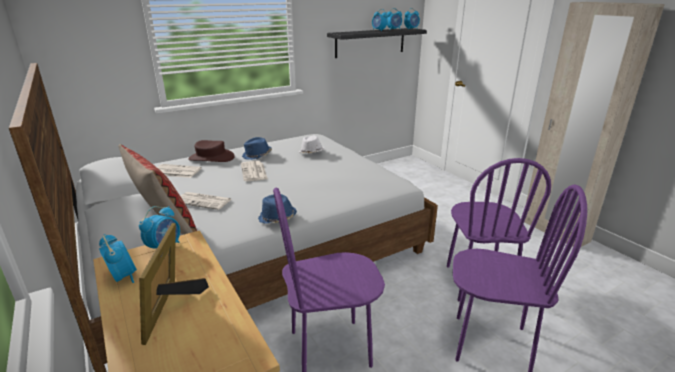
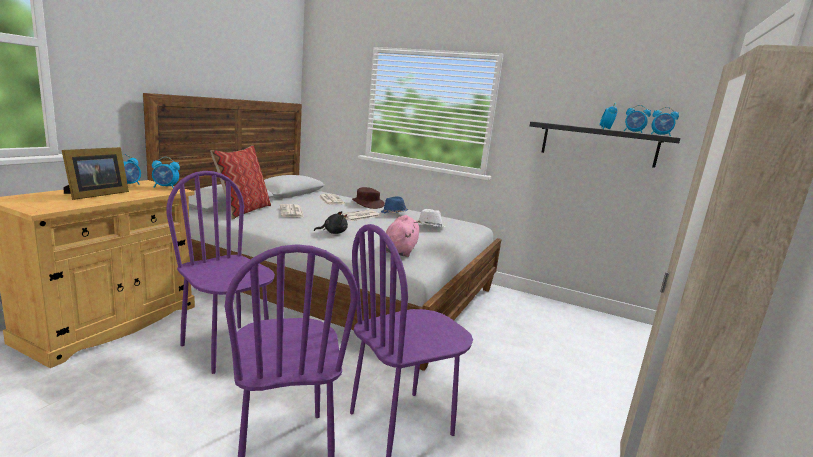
camera: 55 degrees right, 10 degrees down
(172, 307) = (95, 194): picture frame -> picture frame turned 150 degrees clockwise
(277, 218) = (286, 232): blue hat -> none
(297, 195) = (333, 232): none -> black plush toy
(366, 179) = (400, 250): none -> pink plush toy

